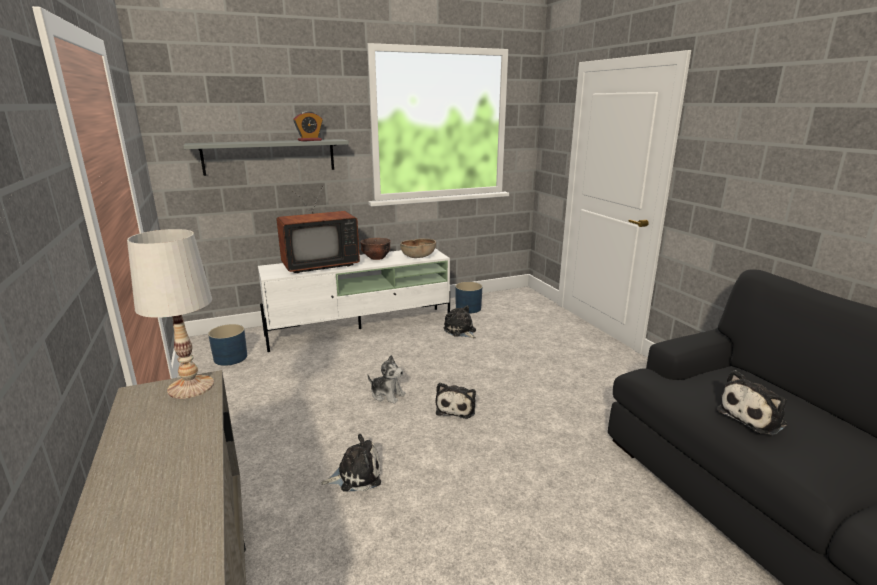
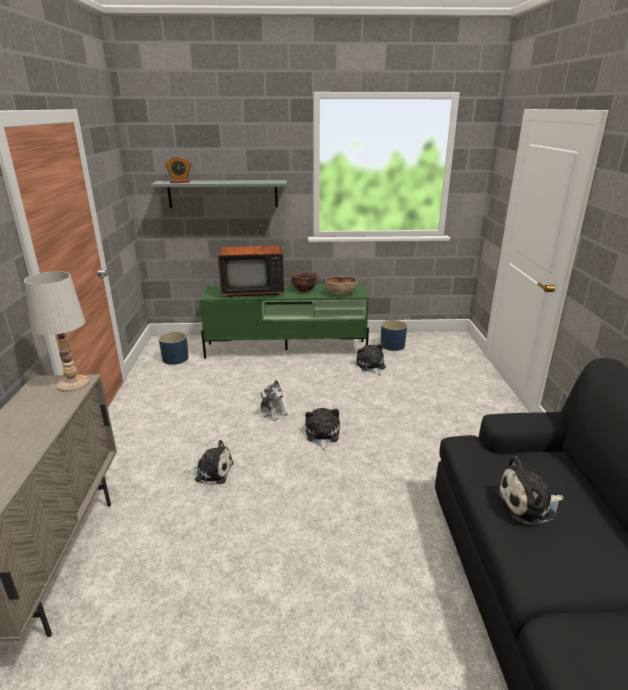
camera: 20 degrees right, 5 degrees up
(309, 140) = (254, 181): alarm clock -> alarm clock (180, 182)
(361, 328) = (287, 349): white tv stand -> green tv stand
(456, 408) = (322, 435): plush toy -> plush toy turned 150 degrees clockwise

